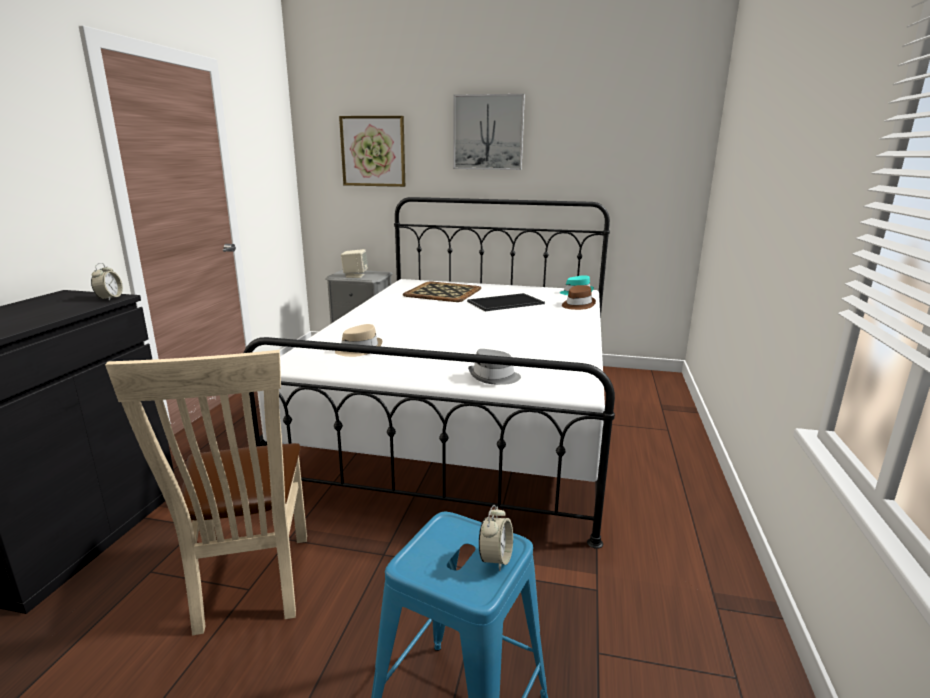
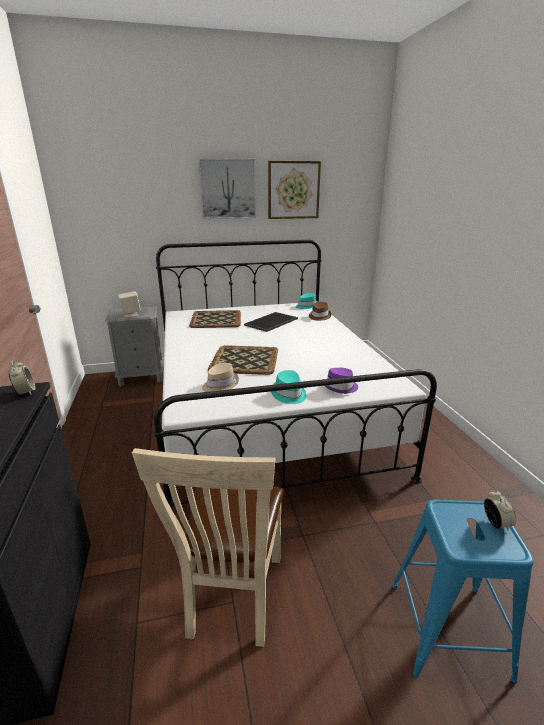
camera: 25 degrees left, 5 degrees up
(250, 587) = (232, 599): beige chair -> beige chair turned 45 degrees clockwise
(373, 151) = (129, 206): picture -> picture (293, 190)
(418, 333) = (244, 360): none -> tray
(421, 371) = (288, 394): none -> turquoise hat
(494, 377) = (341, 387): grey hat -> purple hat

